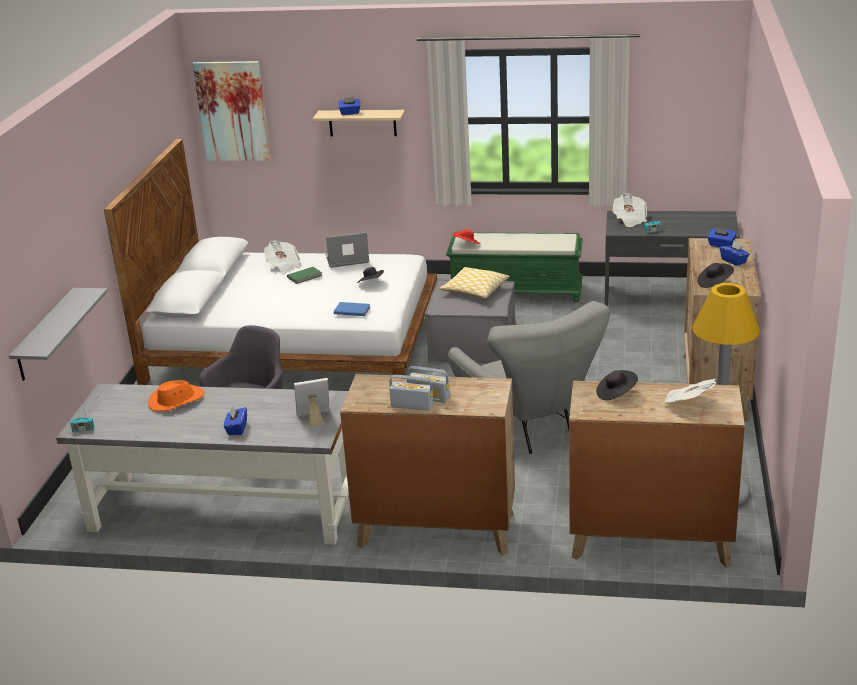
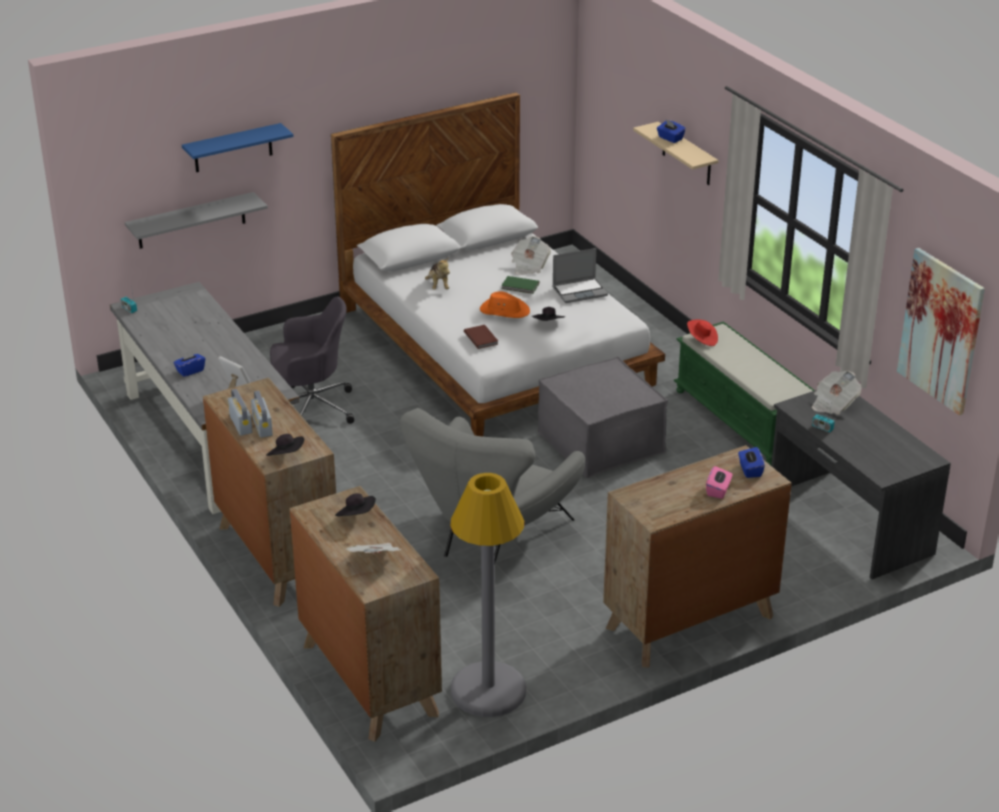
camera: 50 degrees right, 5 degrees up
(54, 245) = (233, 148): none -> blue shelf
(176, 400) = (206, 325): orange hat -> orange hat (504, 310)
(232, 111) = (602, 86): picture -> picture (941, 331)
(249, 305) = (438, 286): none -> plush toy
(346, 260) = (580, 291): laptop -> laptop turned 120 degrees clockwise
(352, 310) = (481, 338): blue book -> brown book
(475, 290) = (616, 385): pillow -> none
(714, 283) = (649, 495): black hat -> black hat (286, 455)
(734, 261) = (718, 490): blue tissue box -> pink tissue box

